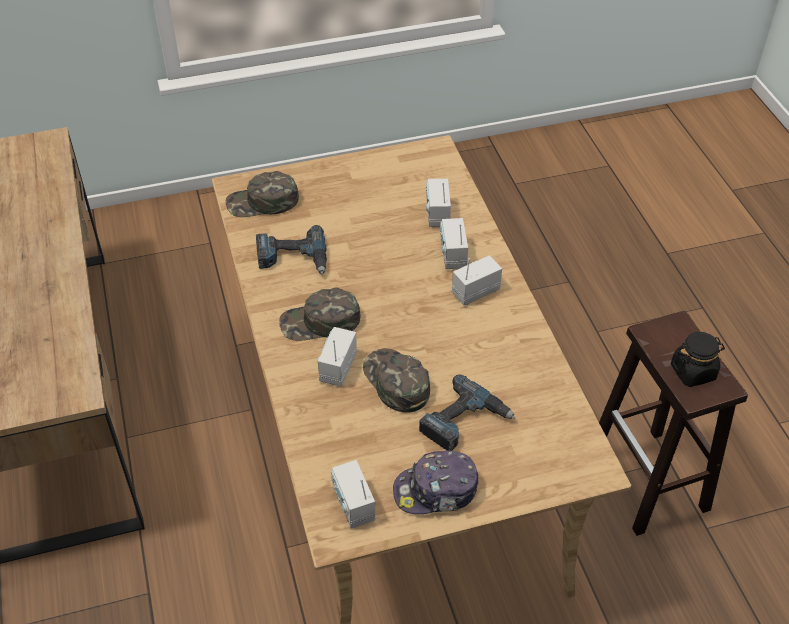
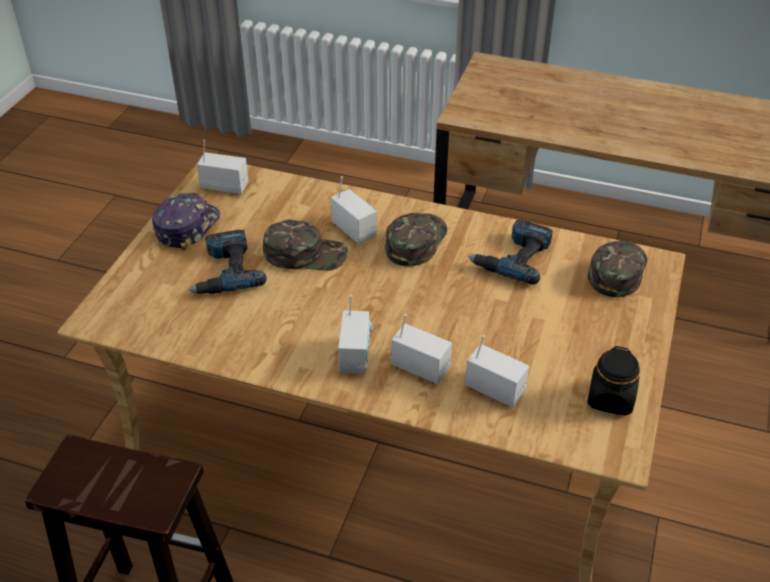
camera: 125 degrees right, 5 degrees down
(693, 372) = (97, 475): black jar -> black jar (610, 398)

